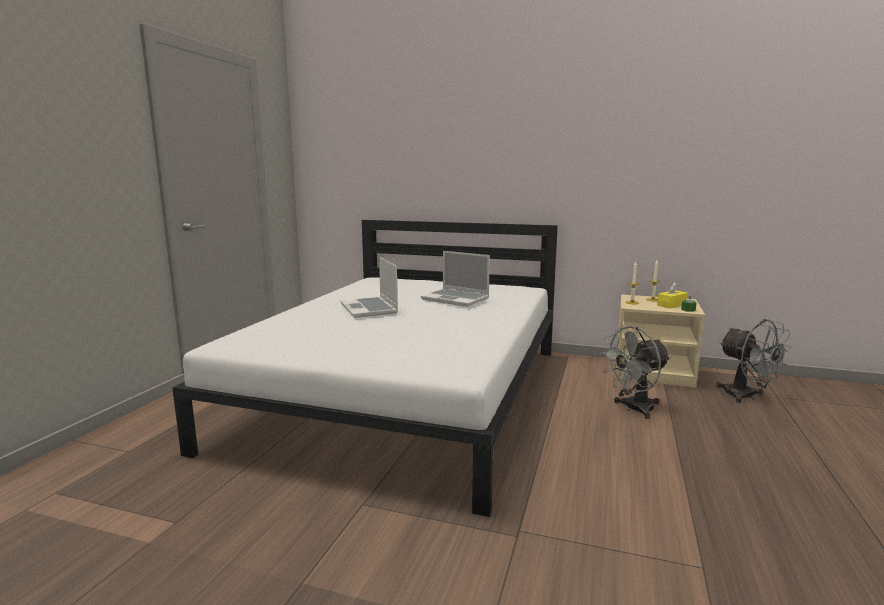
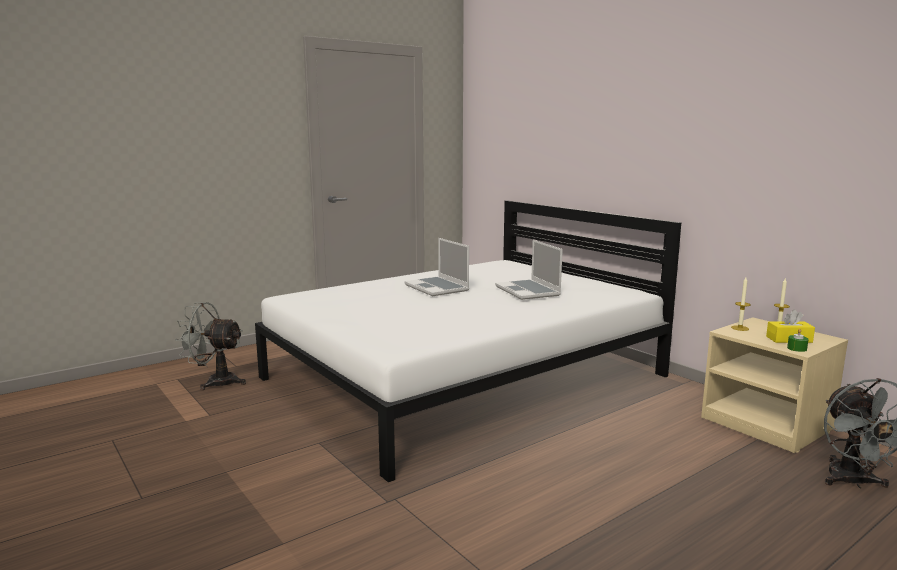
camera: 35 degrees right, 0 degrees up
(370, 309) = (437, 288): laptop -> laptop turned 45 degrees counterclockwise
(633, 409) = (668, 450): grey fan -> grey fan (215, 382)

